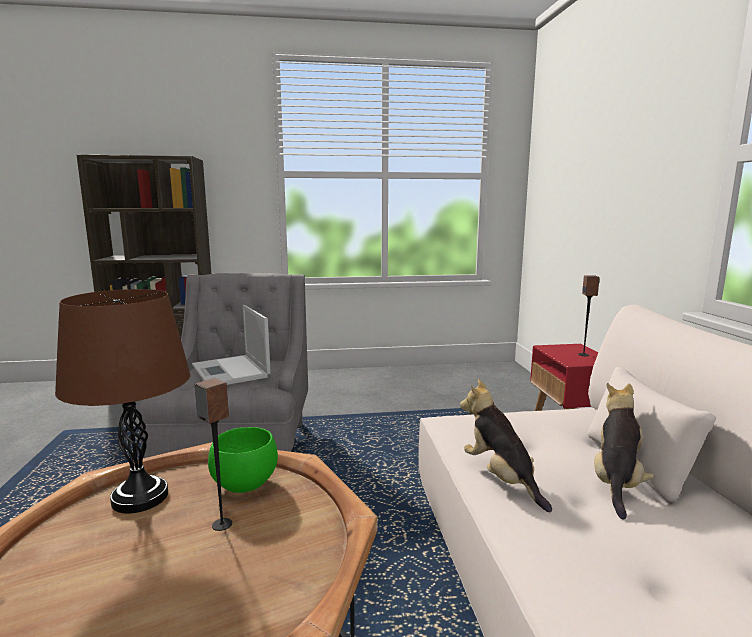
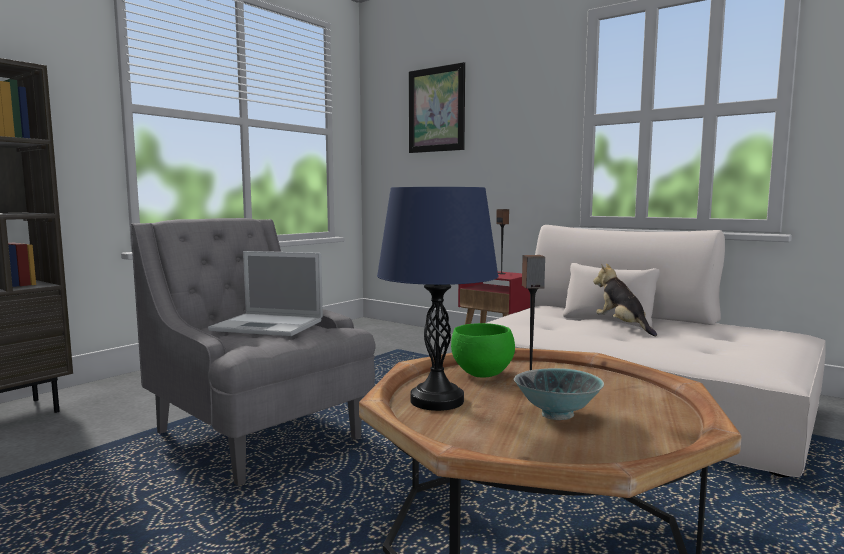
camera: 45 degrees left, 5 degrees down
(140, 497) = (436, 400): brown table lamp -> blue table lamp
(142, 573) = (557, 415): none -> bowl
(501, 478) = (579, 338): plush toy -> none
(581, 145) = (436, 109): none -> picture

